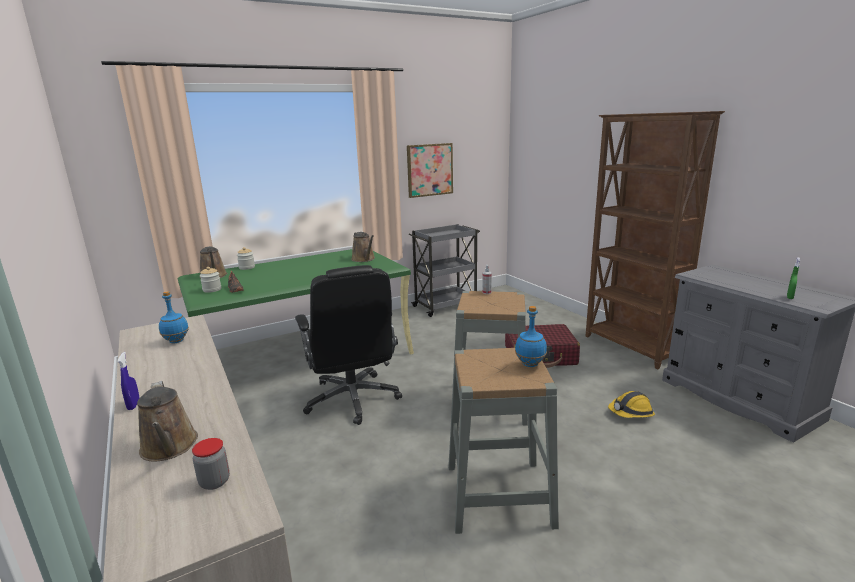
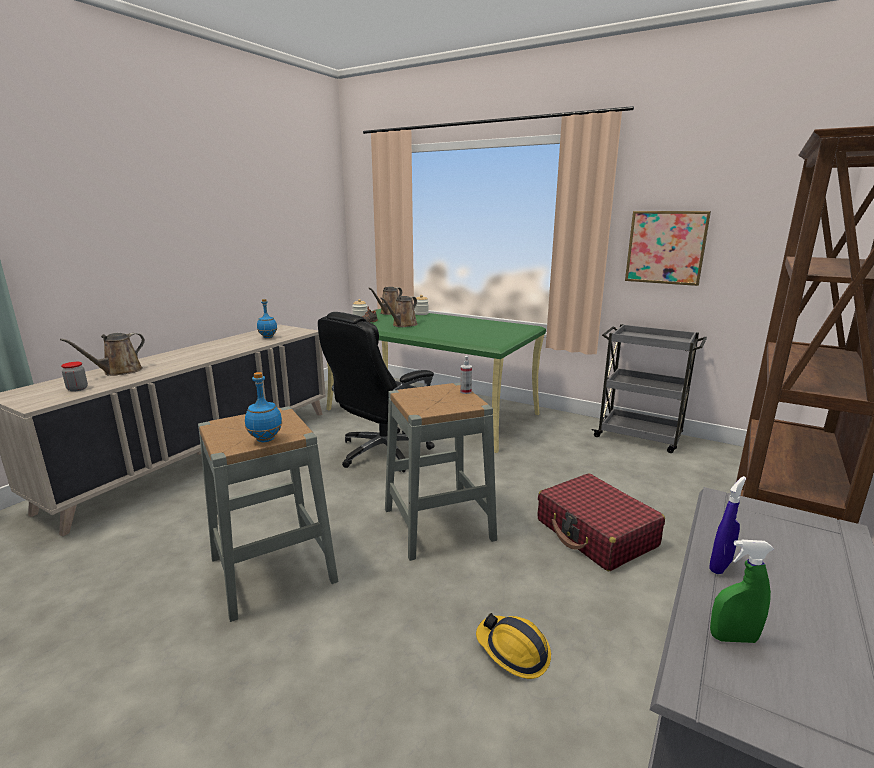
camera: 60 degrees right, 0 degrees up
(133, 405) = (172, 353): blue spray bottle -> blue spray bottle (720, 566)
(364, 259) = (497, 333): brown watering can -> brown watering can (403, 325)

